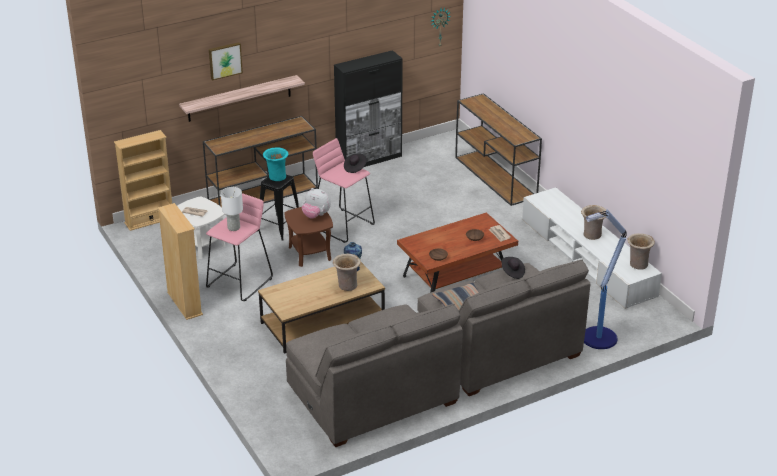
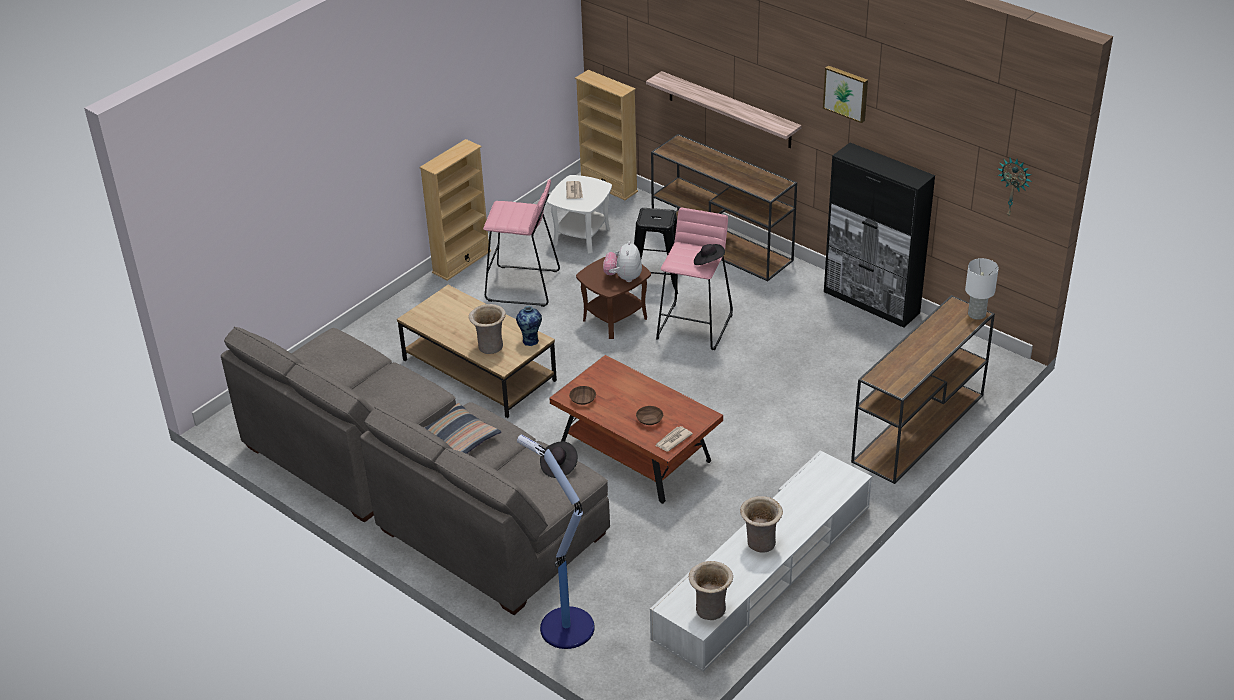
camera: 70 degrees right, 5 degrees up
(225, 60) = (716, 50): picture -> picture (846, 93)
(233, 227) = (512, 214): white table lamp -> white table lamp (976, 314)
(276, 177) = (659, 215): turquoise vase -> none

